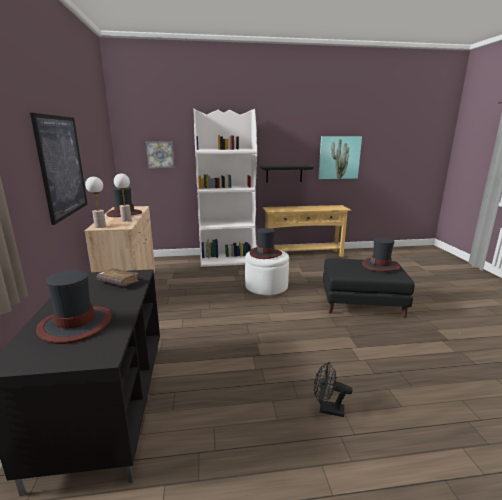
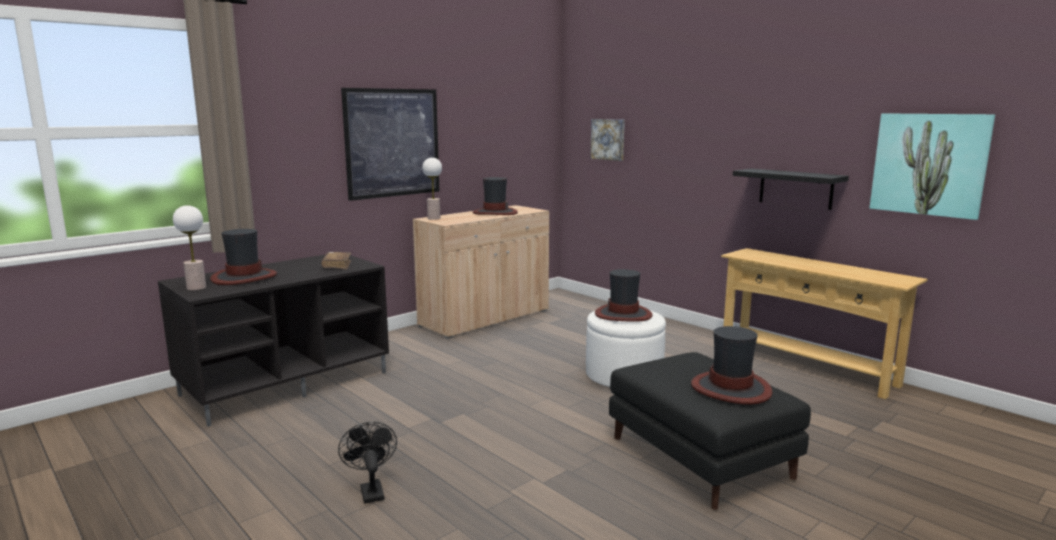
camera: 55 degrees right, 5 degrees down
(126, 220) = (472, 218): table lamp -> table lamp (196, 288)
(228, 259) = (665, 329): white bookcase -> none

